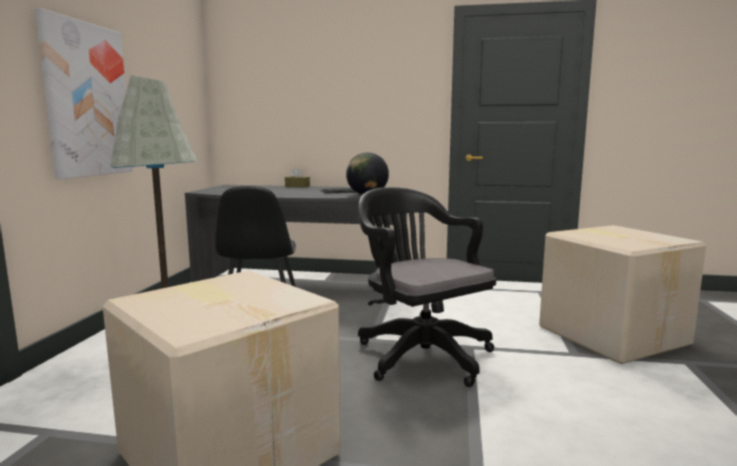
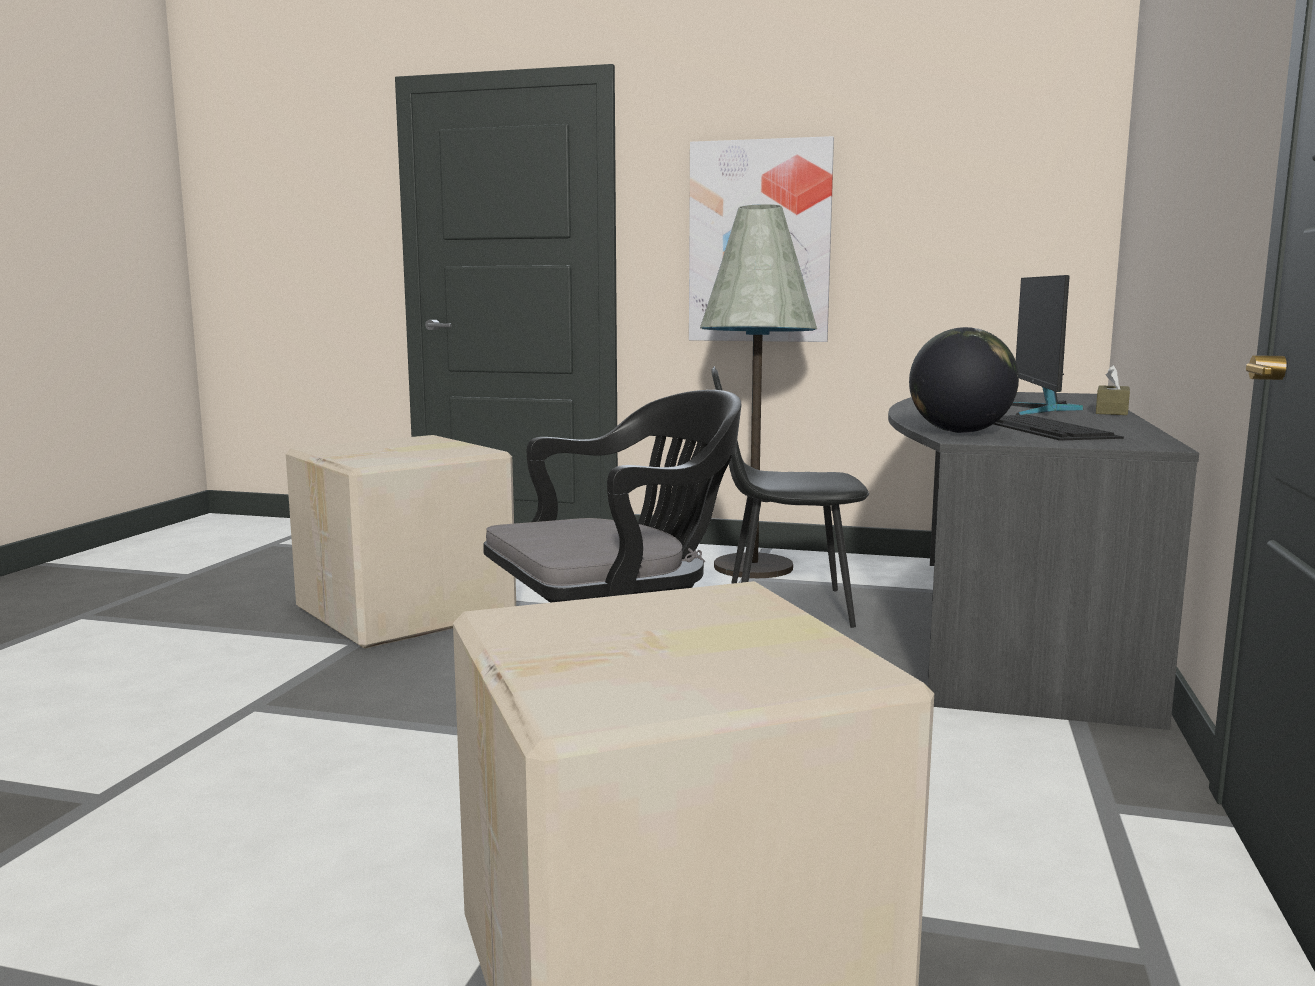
camera: 95 degrees right, 0 degrees up
(287, 189) = (1038, 409): none -> monitor

